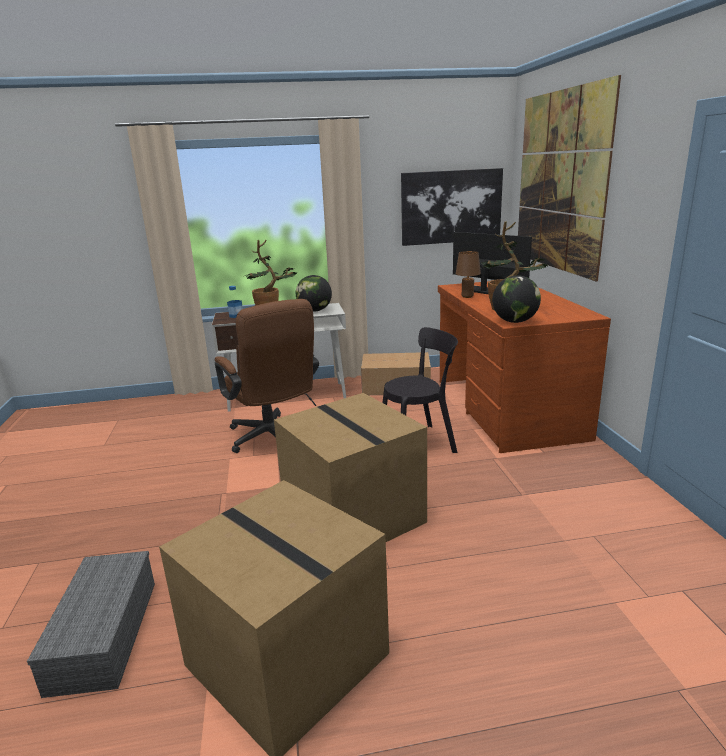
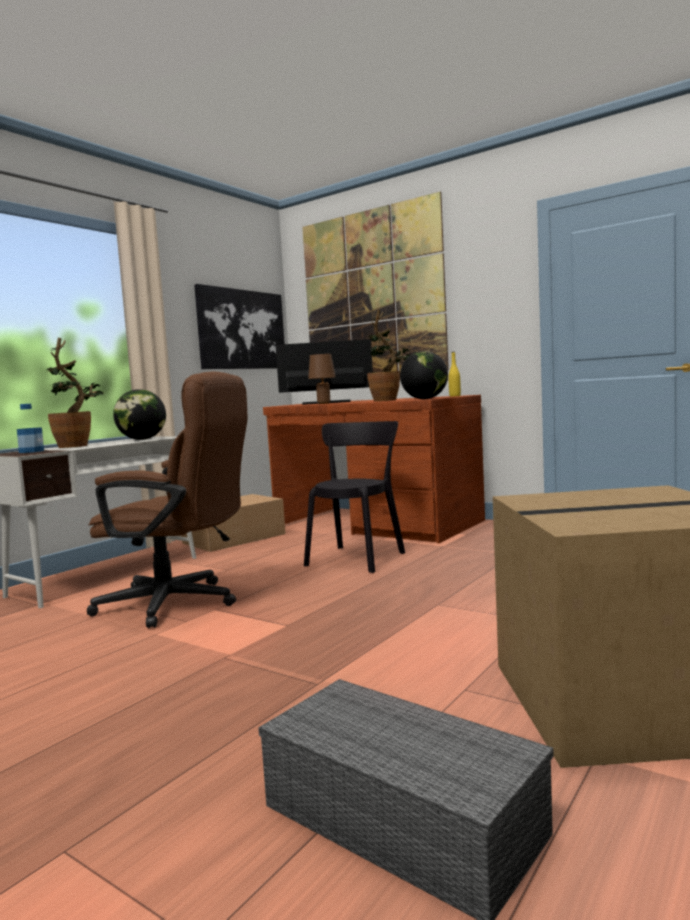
camera: 45 degrees left, 15 degrees down
(356, 516) = (425, 610): cardboard box -> none
(572, 317) = (455, 396): none -> yellow bottle

